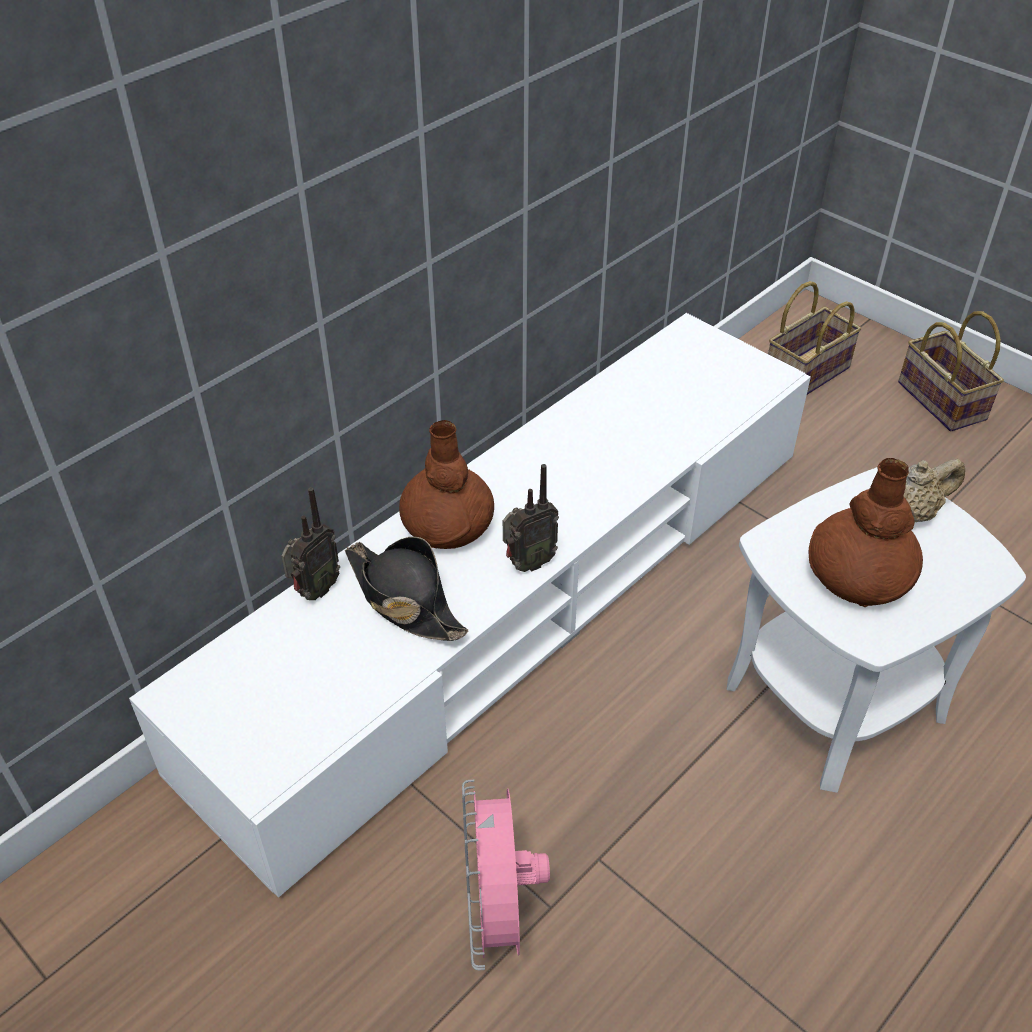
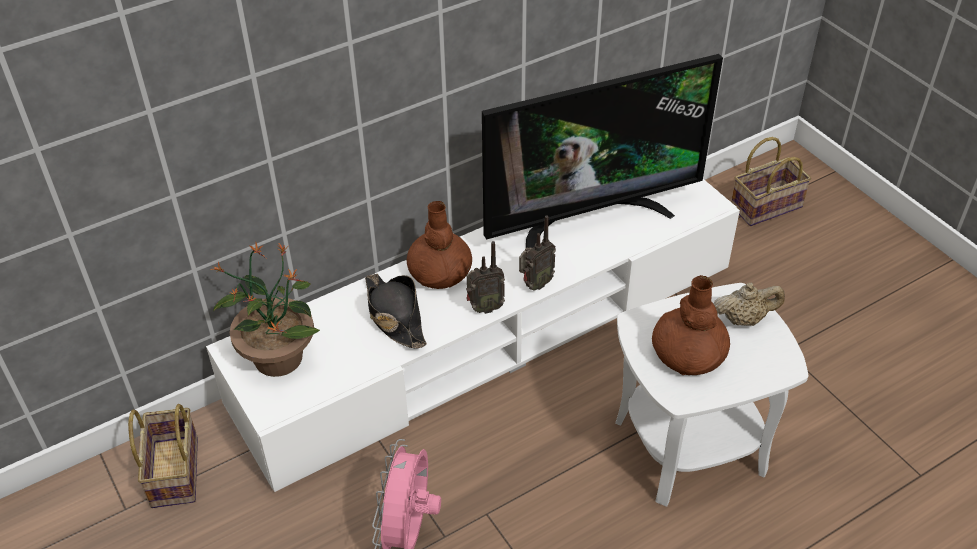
camera: 15 degrees right, 0 degrees up
(247, 692) = (278, 356): none -> potted plant
(314, 591) = (339, 300): radio -> radio (535, 285)
(625, 417) = (590, 218): none -> television
(938, 400) = (863, 243): basket -> basket (173, 470)

